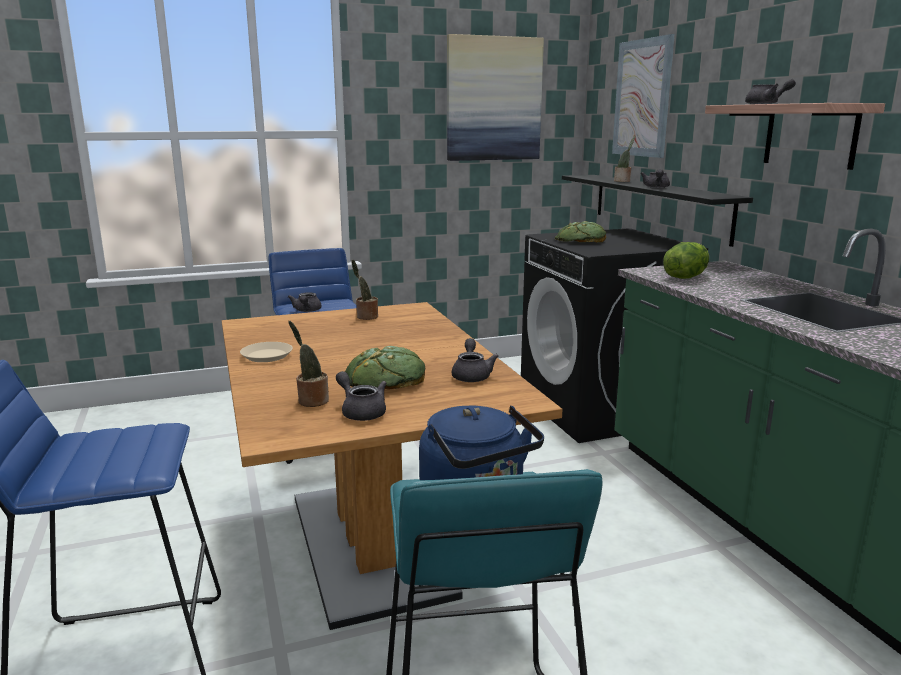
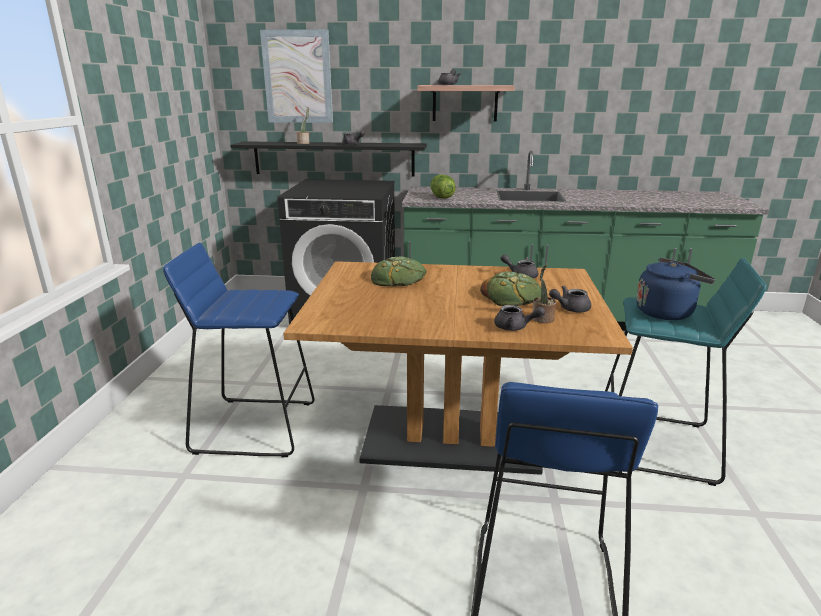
camera: 65 degrees left, 5 degrees up
(266, 356) = (426, 323): beige plate -> none
(306, 311) = (252, 307): grey teapot -> grey teapot (515, 327)
(365, 317) = (353, 282): potted plant -> none
(493, 99) = (169, 76): picture -> none
(581, 240) = (327, 191): bread -> bread (398, 278)

